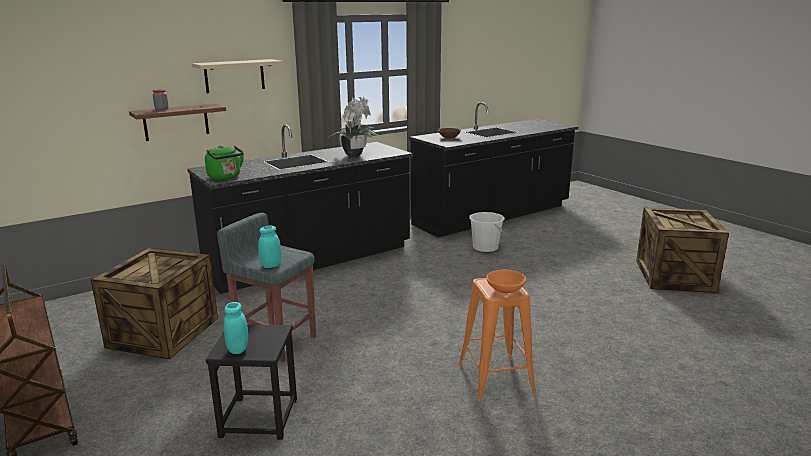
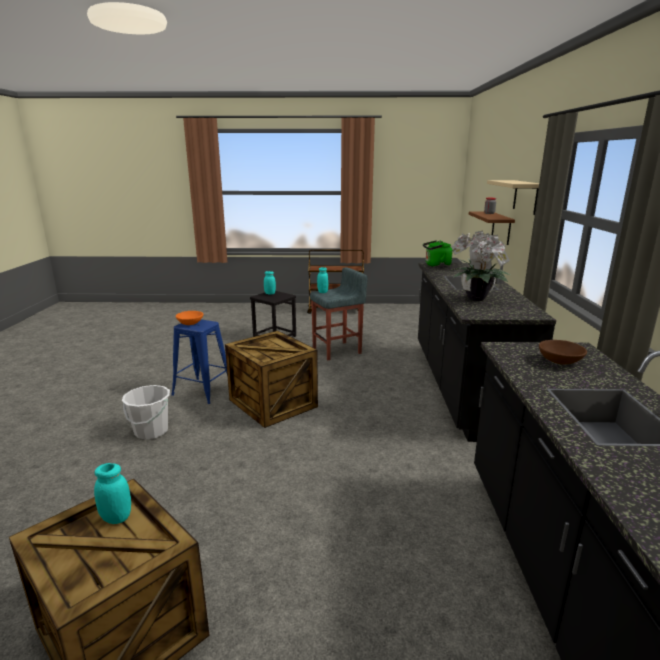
camera: 125 degrees right, 0 degrees up
(162, 332) = (386, 331): crate -> crate (274, 403)
(485, 247) = (416, 499): white bucket -> white bucket (151, 431)
(495, 378) = (203, 390): orange stool -> blue stool
(674, 226) = (116, 517): none -> turquoise jar

